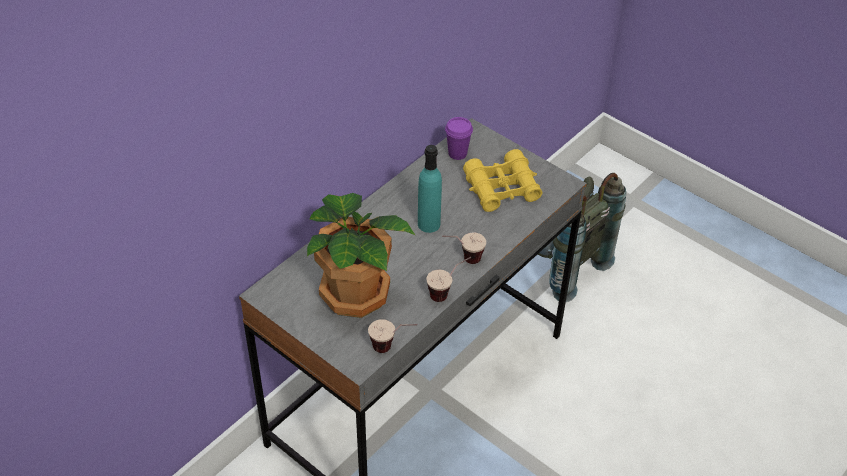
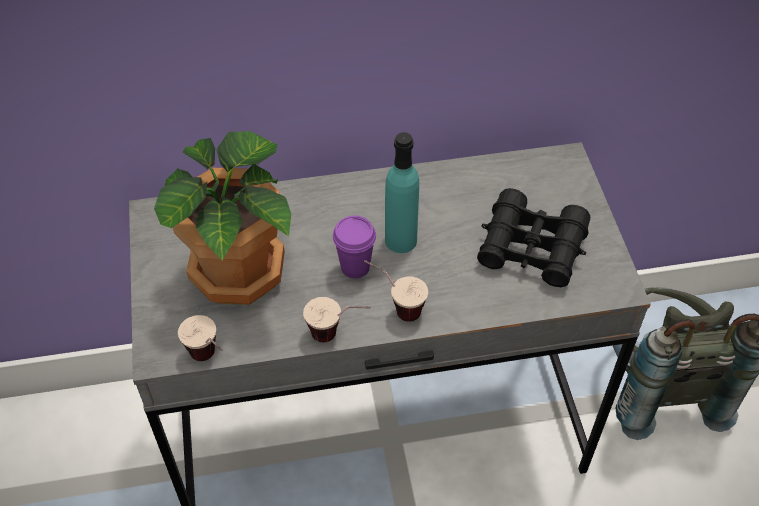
camera: 40 degrees right, 5 degrees up
(457, 153) = (520, 175): purple cup -> purple cup (355, 267)
(502, 188) = (531, 248): yellow binoculars -> black binoculars

